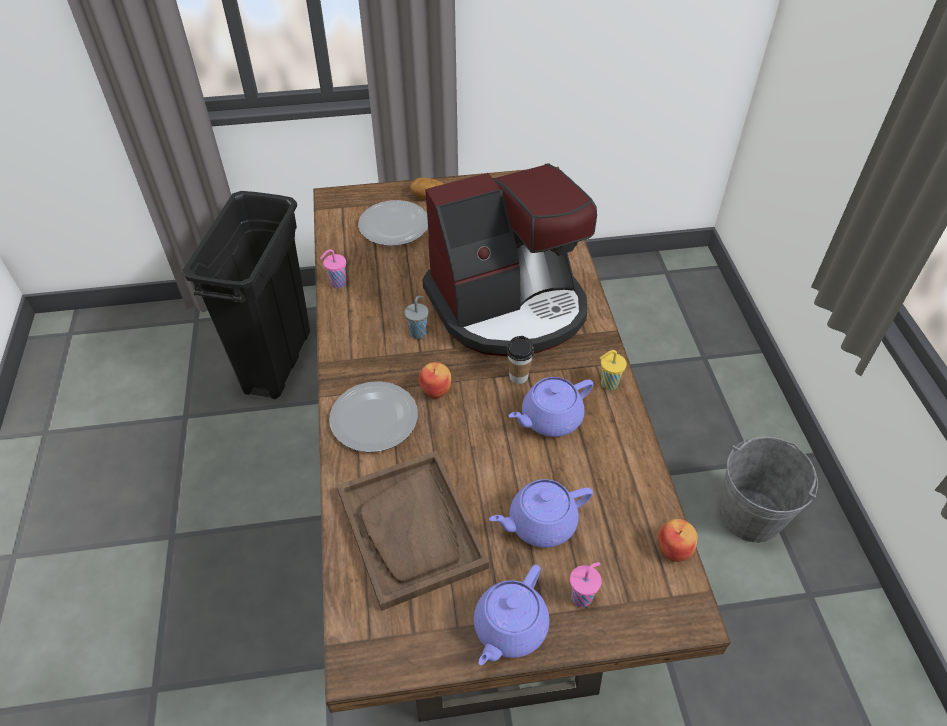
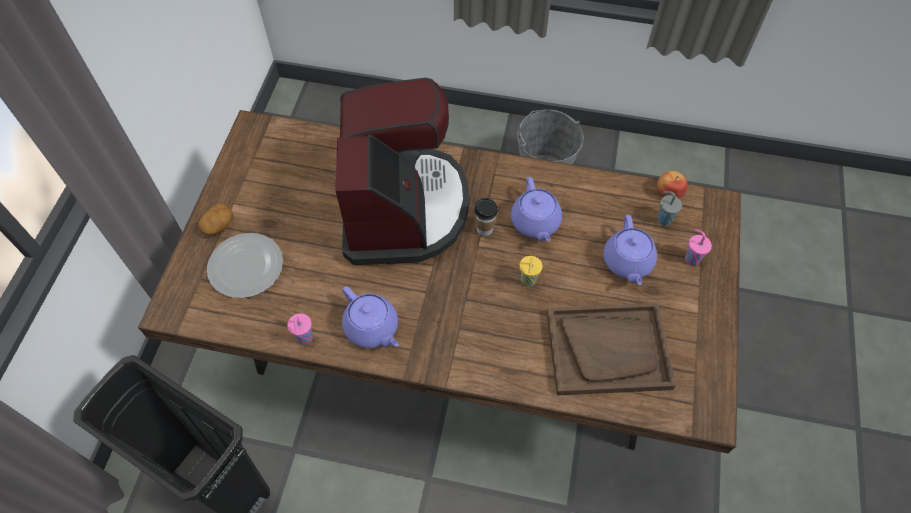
camera: 70 degrees left, 10 degrees up
(373, 418) = (487, 349): plate -> none
(418, 332) = (402, 286): grey cup -> grey cup (663, 219)
(436, 389) = (474, 292): apple -> none
(509, 628) = (705, 310): purple teapot -> purple teapot (372, 328)
(608, 384) = (516, 174): yellow cup -> yellow cup (528, 281)

